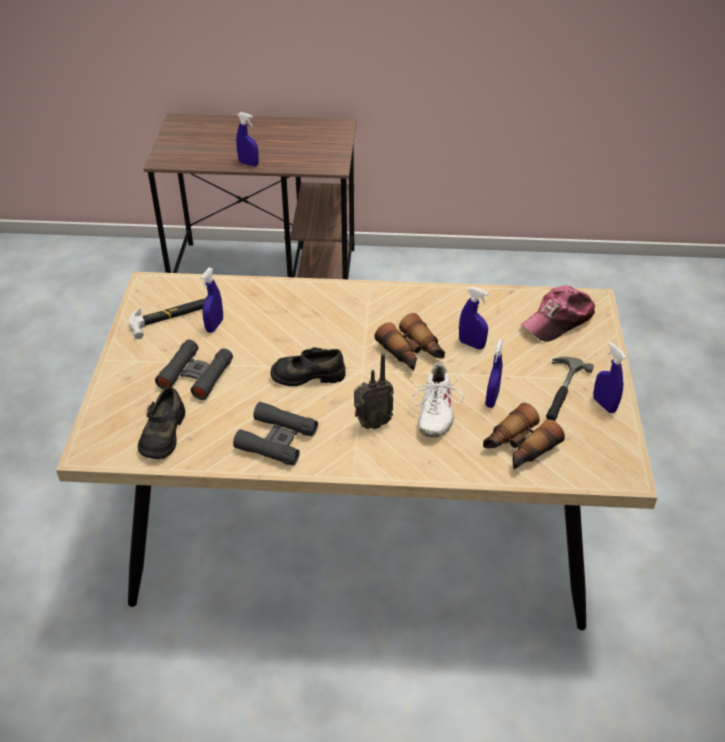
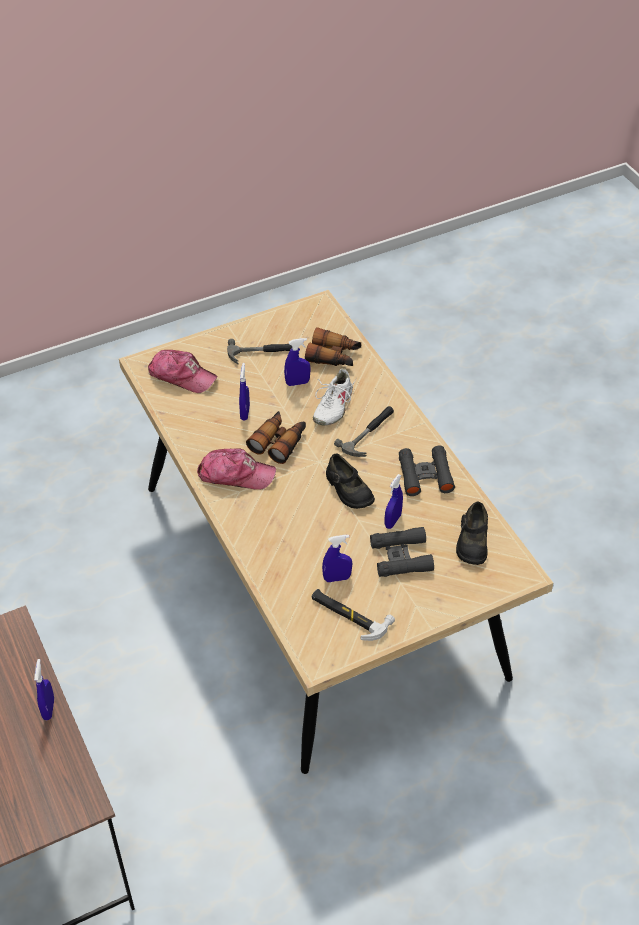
camera: 120 degrees left, 5 degrees up
(162, 433) = (472, 541): black shoe -> black shoe turned 120 degrees clockwise
(371, 423) = (369, 433): radio -> hammer
(391, 310) = (235, 474): none -> cap
(434, 411) = (332, 406): white shoe -> white shoe turned 135 degrees clockwise
(604, 405) = (261, 329): blue spray bottle -> blue spray bottle (392, 521)

